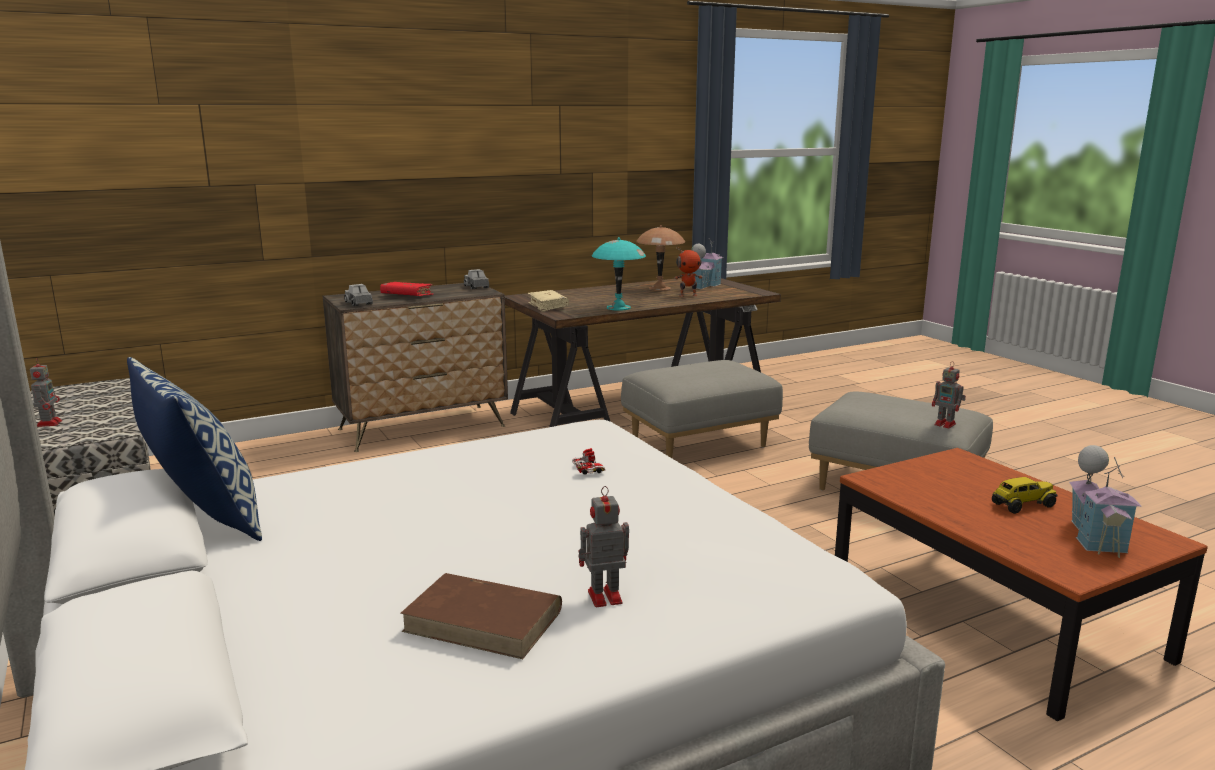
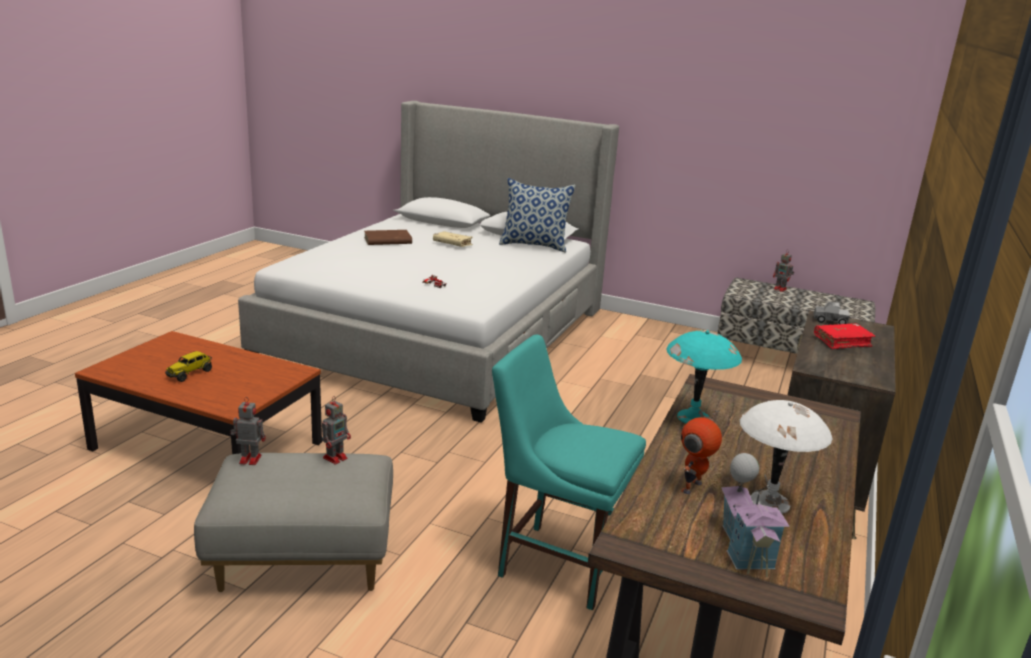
camera: 140 degrees right, 5 degrees up
(476, 287) = (853, 377): toy truck -> none
(548, 306) = (758, 398): beige book -> beige book (452, 244)
(602, 597) = (360, 249): toy robot -> toy robot (336, 457)
(659, 288) = (770, 503): brown table lamp -> white table lamp
(699, 445) = (556, 562): grey ottoman -> turquoise chair
(1095, 537) = (148, 361): toy house -> none

